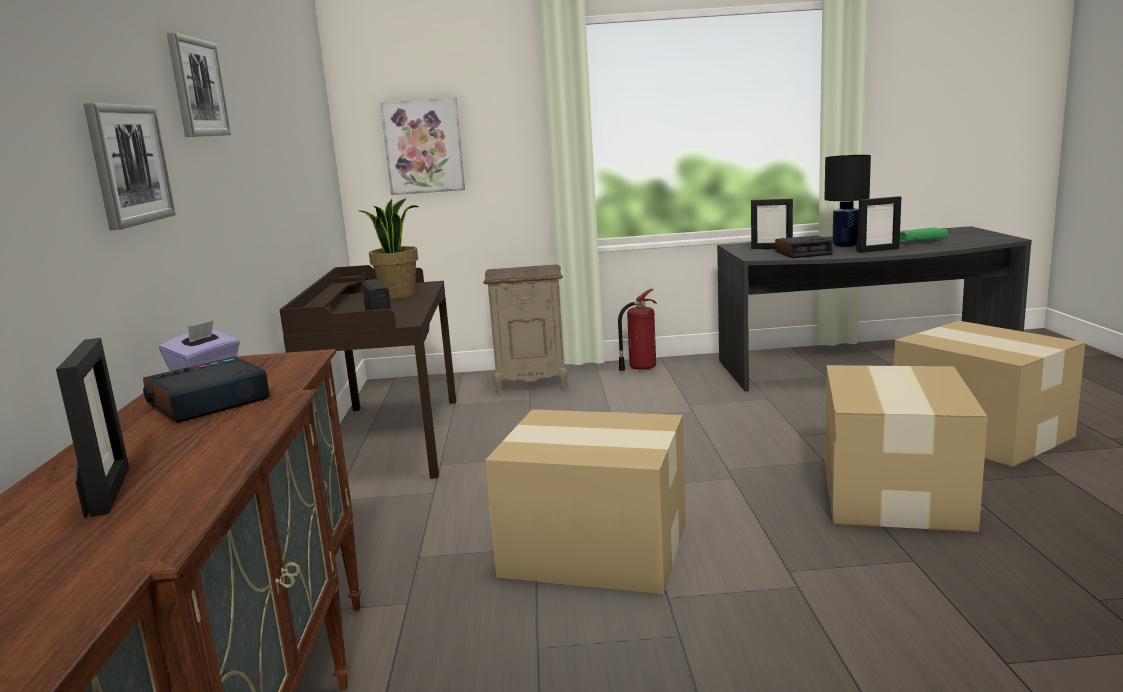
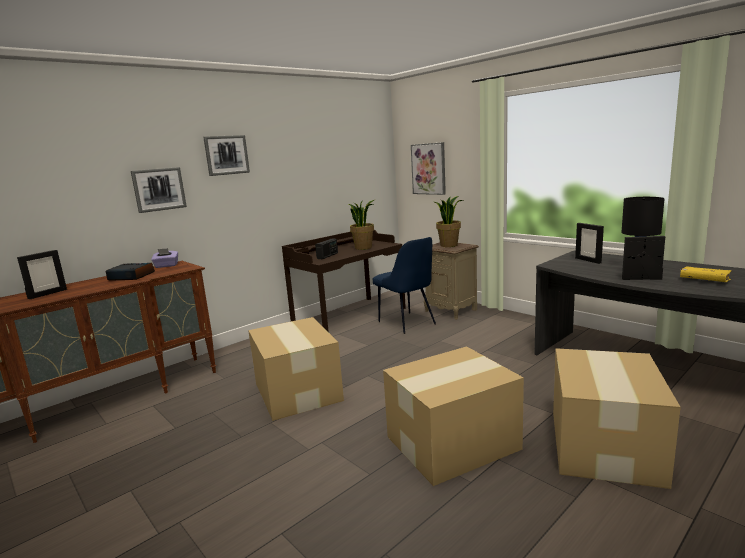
camera: 50 degrees right, 0 degrees up
(511, 415) = (407, 323): none -> blue chair
(519, 271) = (449, 245): none -> potted plant
(640, 368) = (517, 320): fire extinguisher -> none
(803, 253) = (587, 269): alarm clock -> none
(877, 250) = (641, 279): picture frame -> picture frame turned 150 degrees clockwise
(919, 242) = (704, 280): green book -> yellow book

